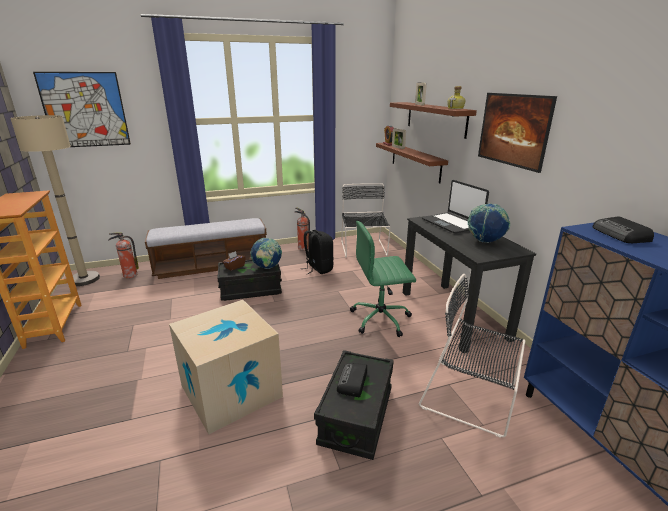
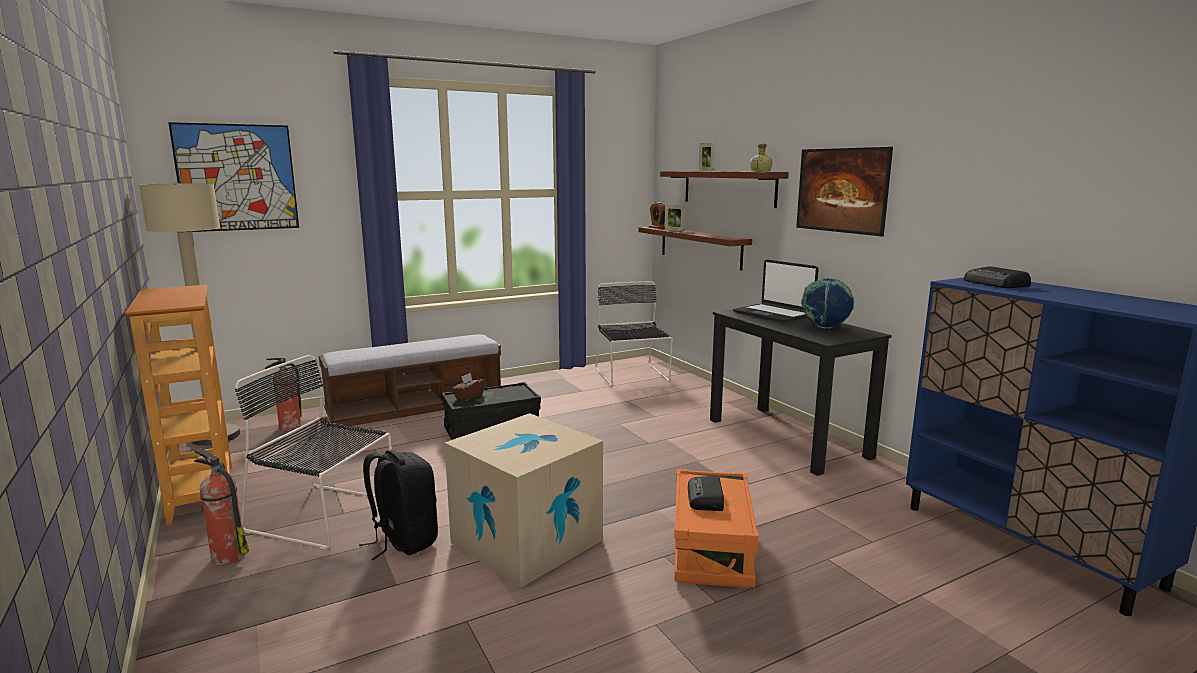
camera: 10 degrees left, 10 degrees down
(267, 268) = (518, 395): globe -> none
(303, 248) = (543, 379): fire extinguisher -> fire extinguisher (227, 556)
(318, 269) = (578, 401): black backpack -> black backpack (403, 541)
(356, 416) = (711, 549): black storage box -> orange storage box
(381, 319) = (695, 449): green office chair -> none
(471, 397) = (847, 517): black chair -> black chair (325, 515)

